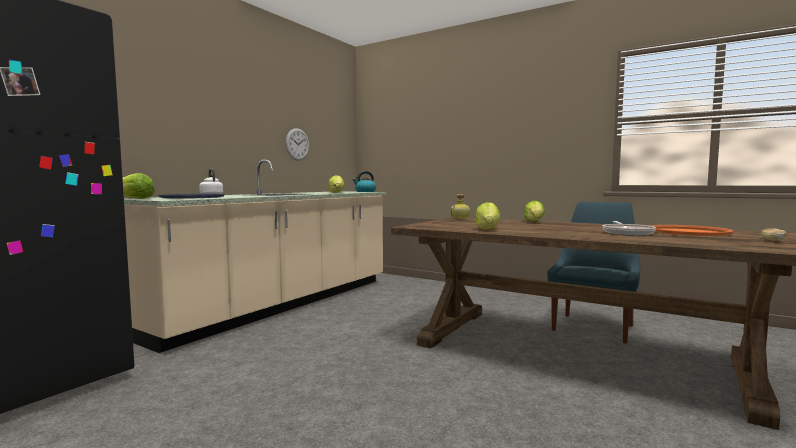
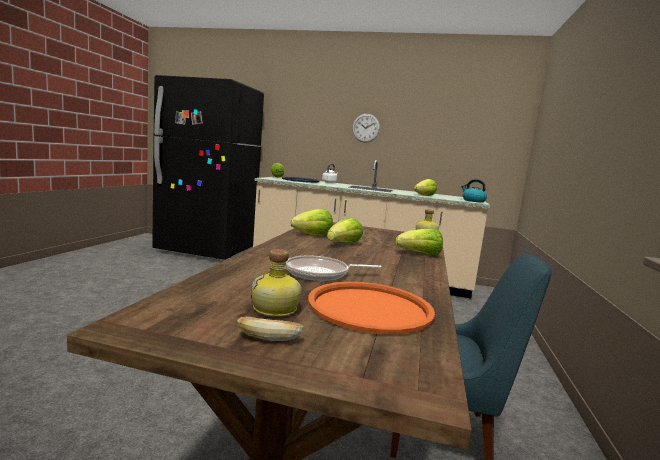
camera: 70 degrees right, 5 degrees up
(297, 144) = (433, 149): wall clock -> wall clock (366, 128)
(519, 227) = (344, 244): none -> lettuce
(725, 239) = (276, 309): none -> bottle

